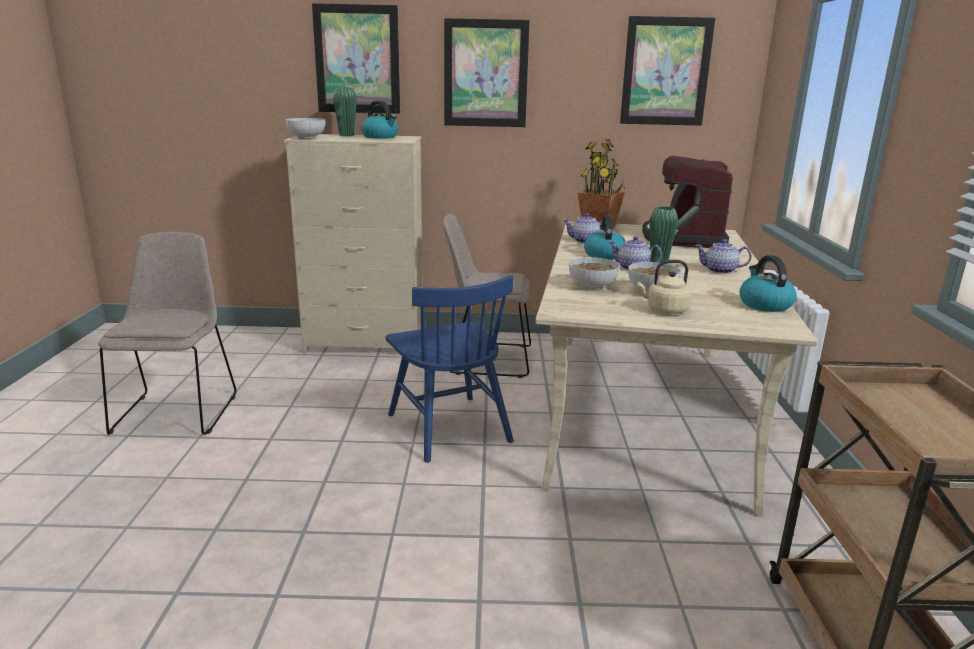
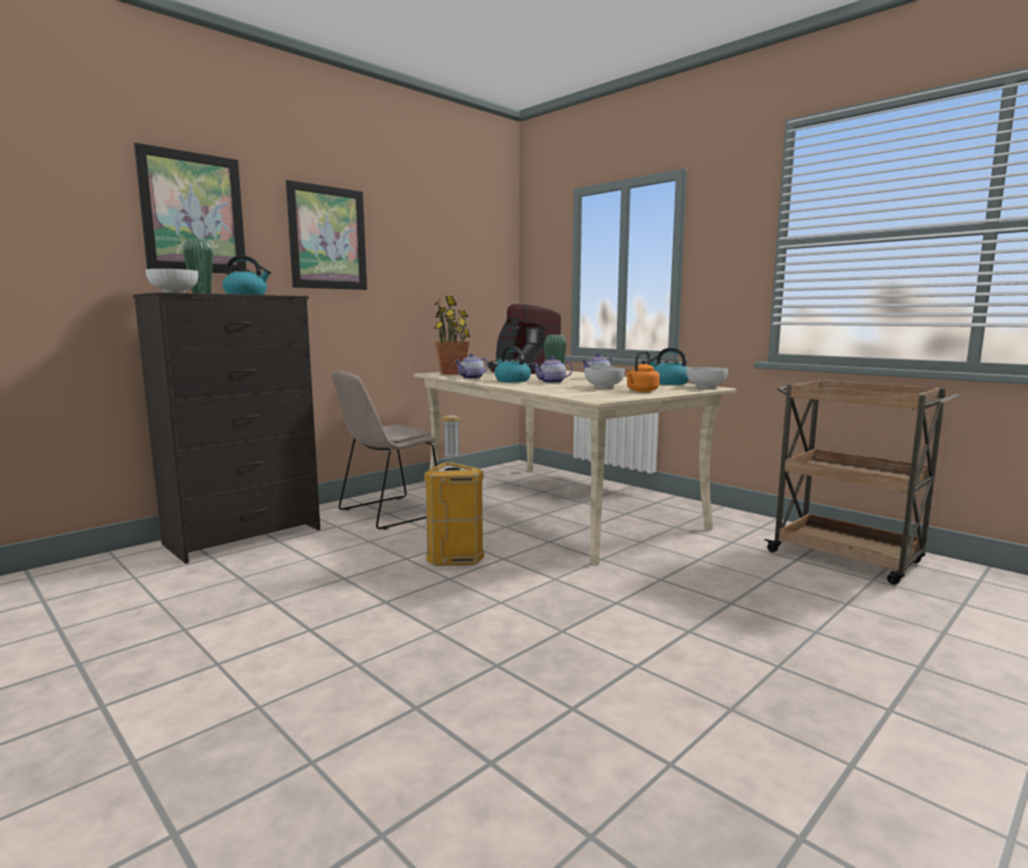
camera: 45 degrees left, 10 degrees down
(177, 411) = (127, 659): beige chair -> none
(366, 344) = (245, 536): beige dresser -> black dresser
(449, 427) = (455, 560): blue chair -> trash can
(591, 286) = (565, 390): bowl -> bowl (705, 387)
(665, 72) = (462, 246): picture -> none
(665, 310) = (641, 391): beige kettle -> orange kettle

